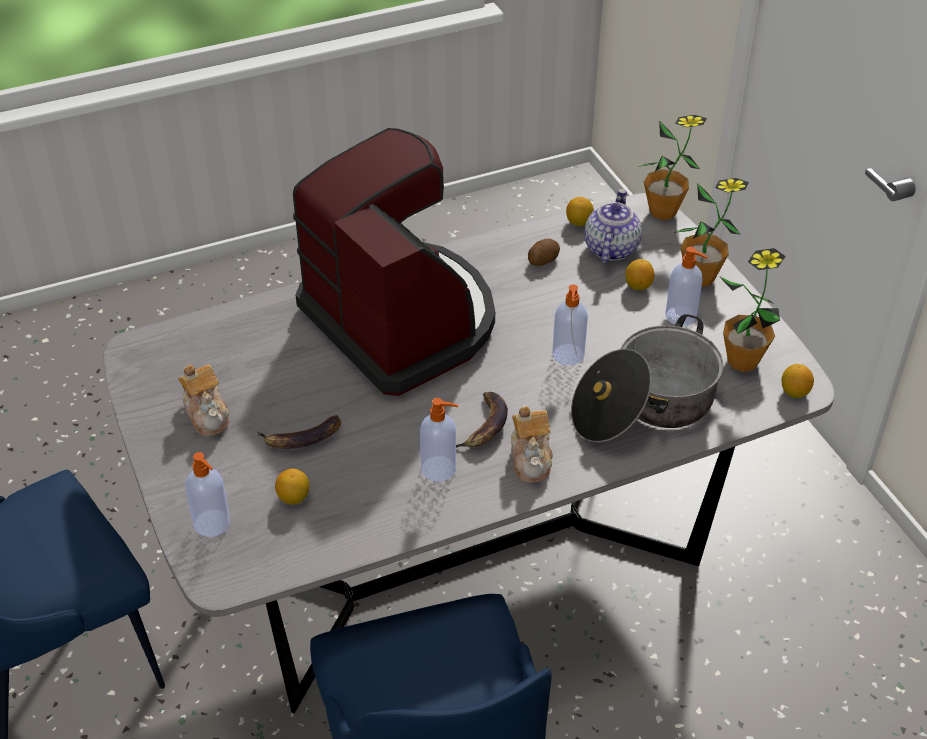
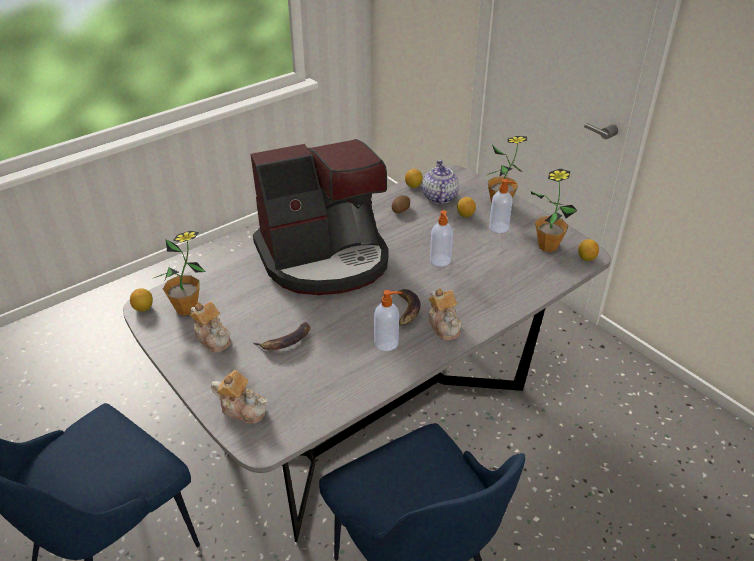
camera: 15 degrees left, 5 degrees down
(213, 524) = (243, 409): soap dispenser -> teapot
(294, 498) = (294, 380): lemon -> lemon (143, 308)
(402, 321) = (325, 258): coffee machine -> coffee machine turned 120 degrees clockwise
(644, 406) = (501, 282): cooking pot -> none
(663, 211) = (461, 173): potted plant -> potted plant (186, 308)

